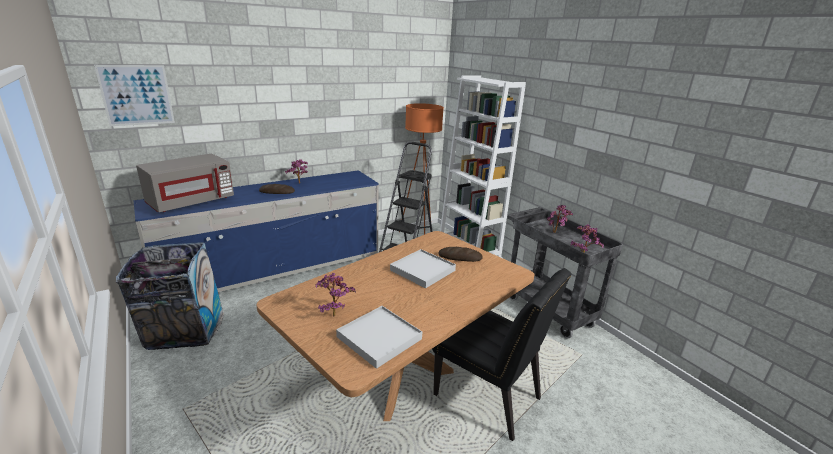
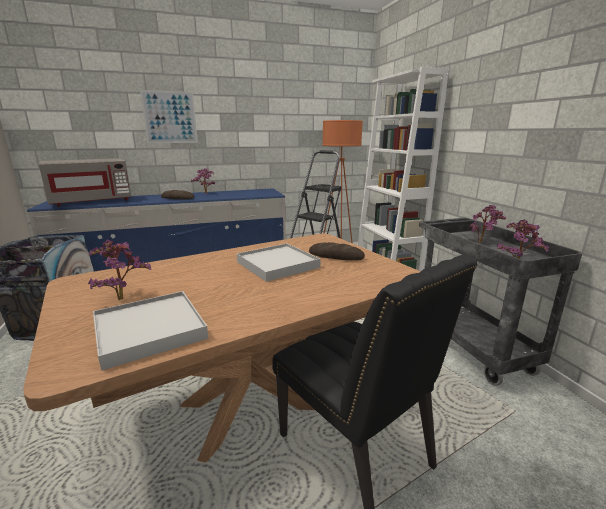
camera: 15 degrees right, 5 degrees down
(136, 95) = (51, 98): picture -> picture (170, 117)

